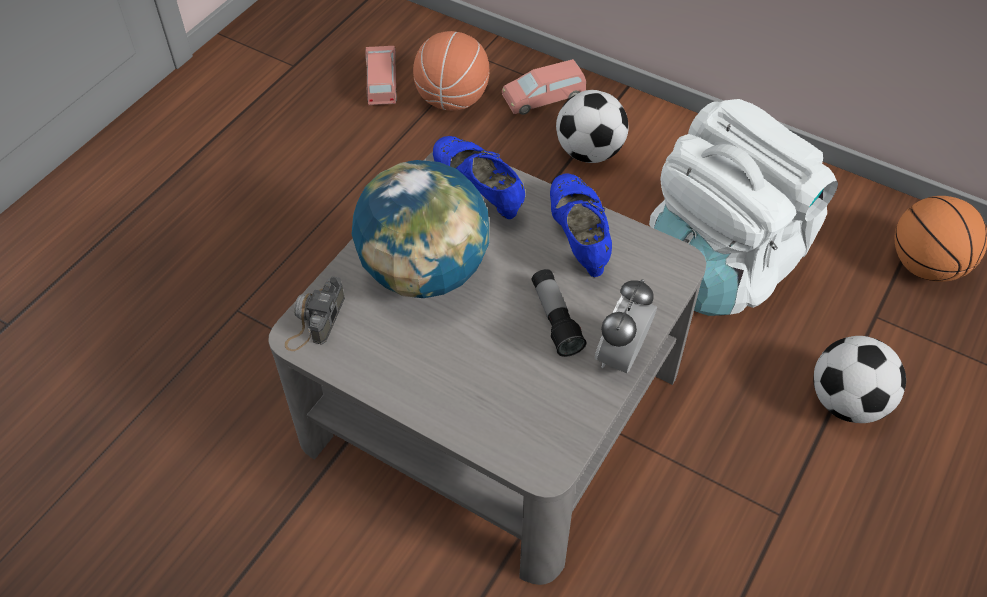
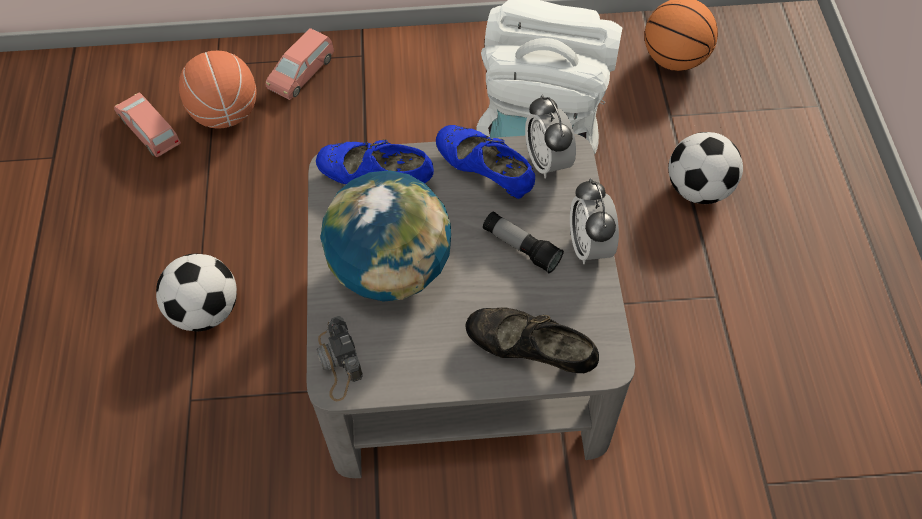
camera: 35 degrees left, 5 degrees up
(481, 413) = (529, 353): none -> black shoe
(589, 152) = (375, 100): football -> football (206, 311)
(648, 260) = (547, 162): none -> alarm clock

